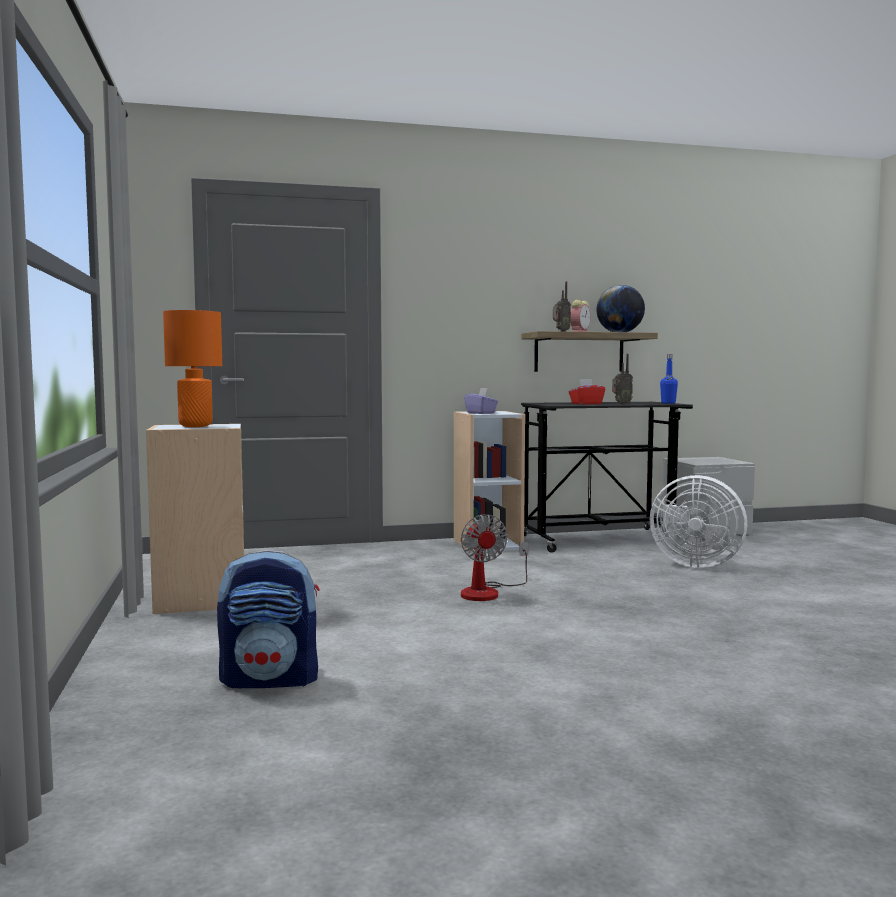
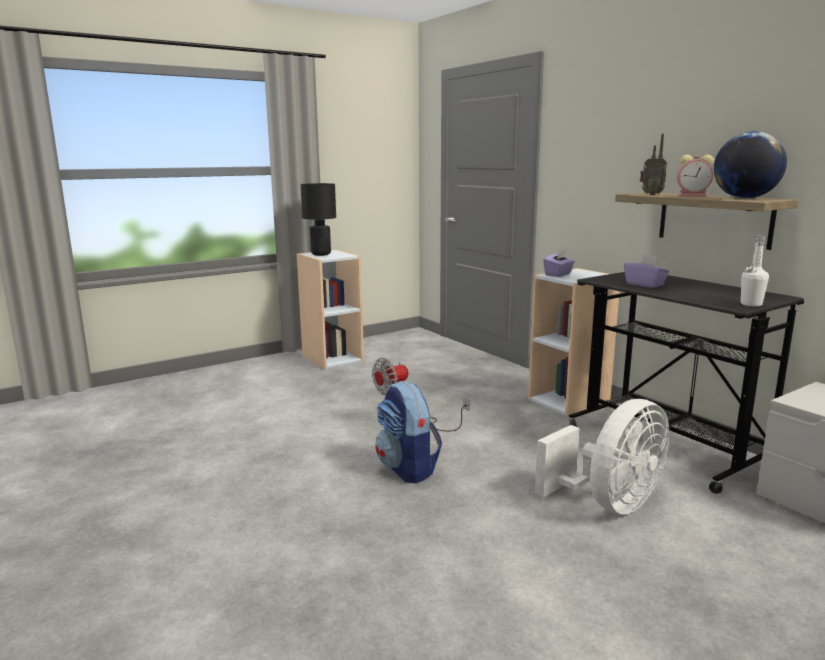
camera: 70 degrees right, 10 degrees up
(195, 427) = (320, 255): orange table lamp -> black table lamp
(271, 679) = (206, 399): backpack -> backpack (407, 469)
(586, 404) = (645, 284): red tissue box -> purple tissue box
(621, 404) = (673, 292): radio -> none
(668, 403) = (751, 304): blue bottle -> white bottle
(693, 564) = (610, 503): white fan -> white fan turned 135 degrees counterclockwise

